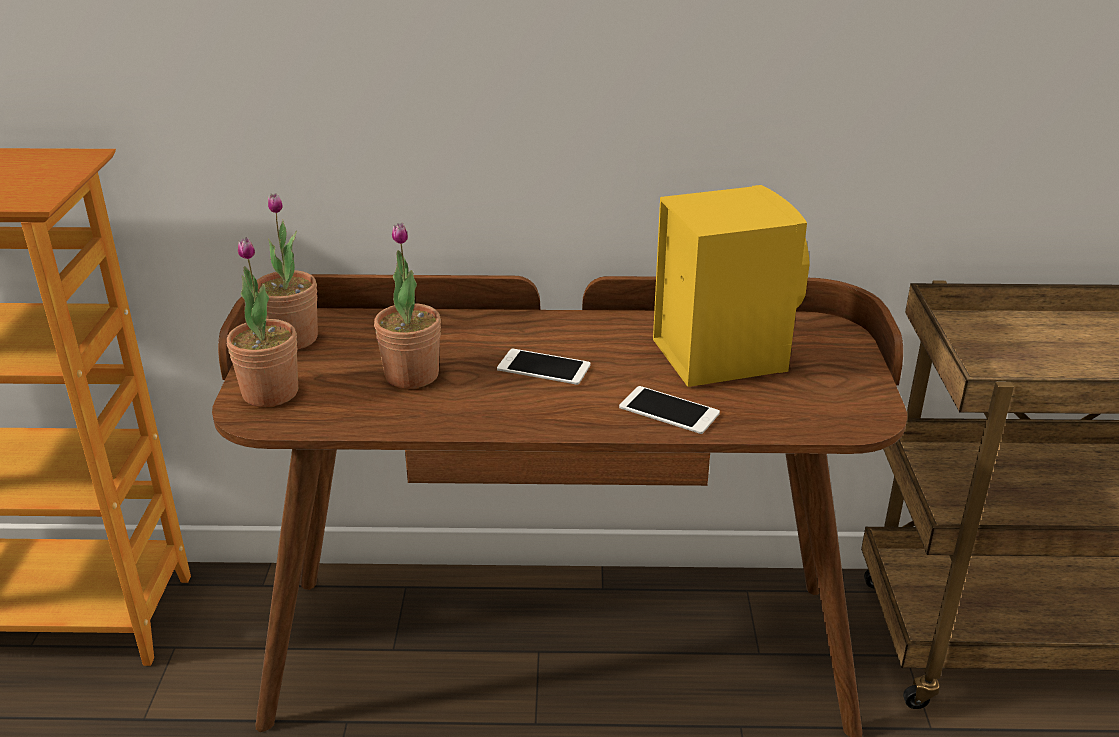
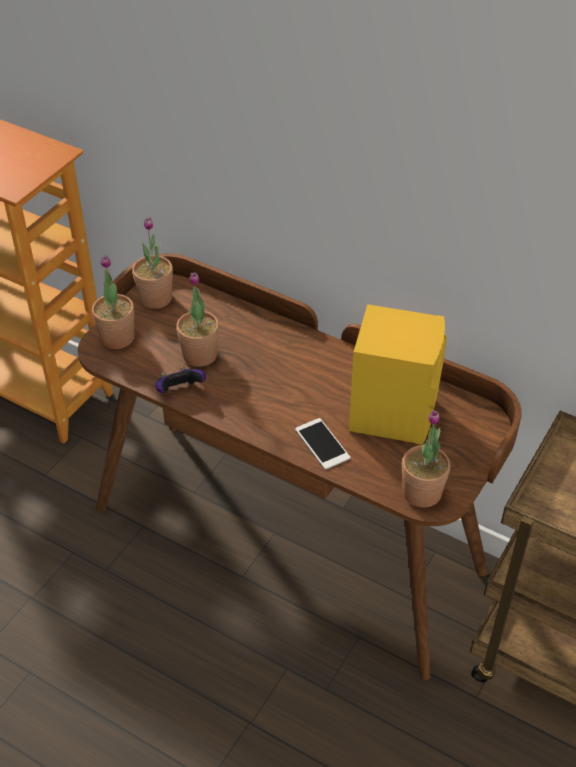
camera: 30 degrees right, 15 degrees up
(419, 419) = (180, 391): none -> game controller
(543, 367) = (278, 379): phone -> none
(841, 416) = (422, 492): none -> potted plant

